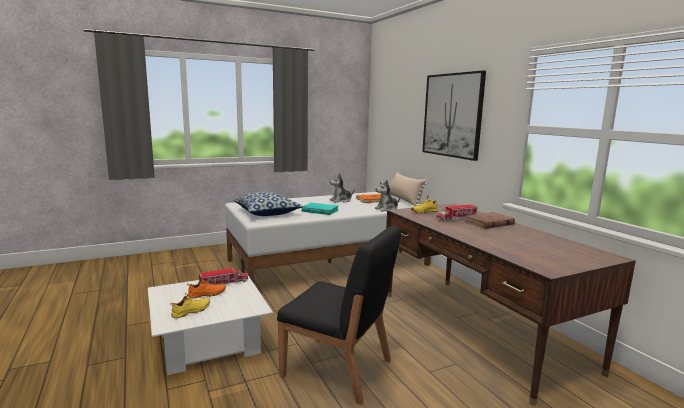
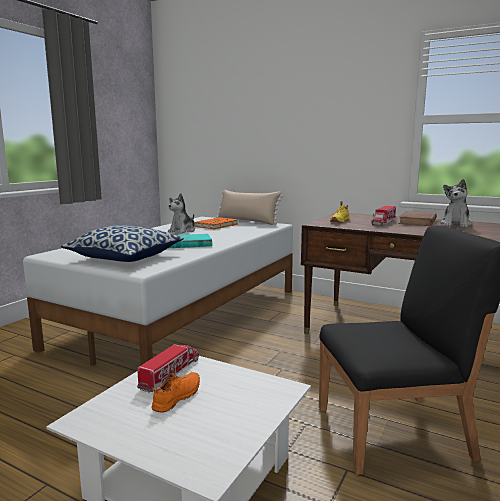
camera: 35 degrees left, 0 degrees up
(191, 312) = (205, 432): yellow shoe -> none
(387, 209) = (255, 231): plush toy -> plush toy (455, 224)
(452, 115) = (310, 112): picture -> none

